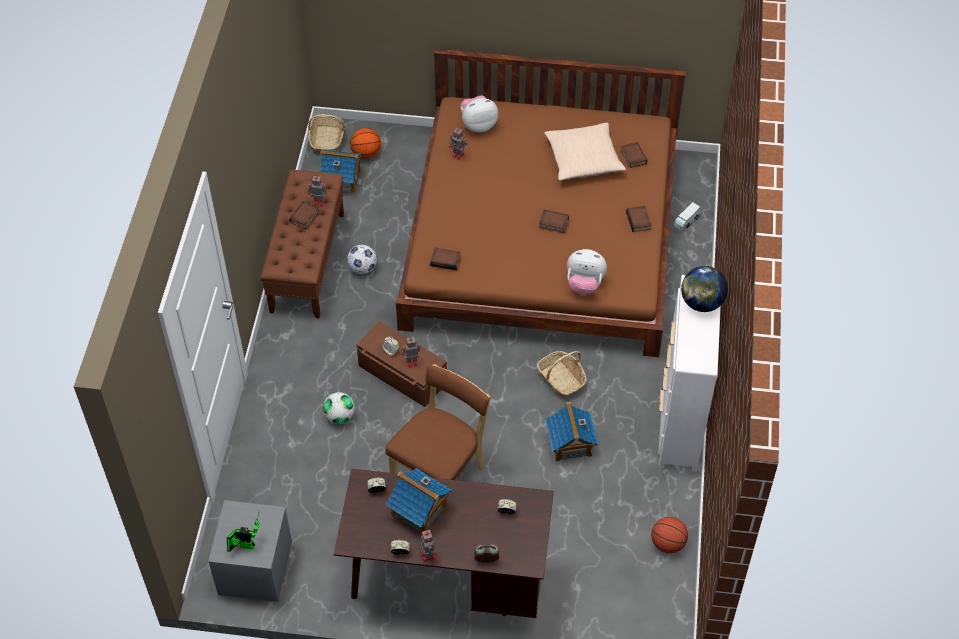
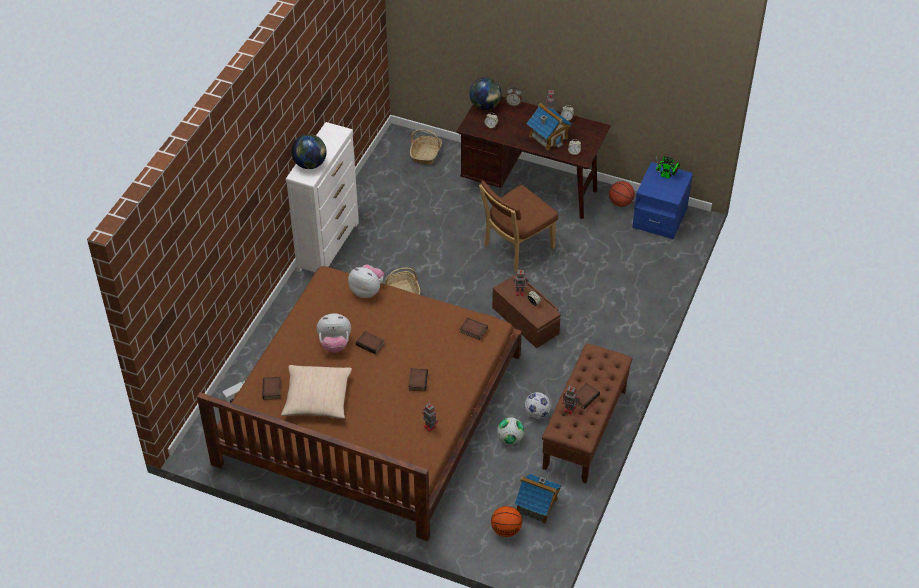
camera: 165 degrees left, 5 degrees down
(255, 568) = (659, 218): grey nightstand -> blue nightstand
(327, 139) = (542, 555): basket -> basket (426, 154)
(339, 416) = (582, 300): football -> football (510, 439)
(478, 125) = (400, 454): plush toy -> plush toy (335, 344)
(527, 547) = (485, 106): none -> globe
(570, 444) = (415, 248): toy house -> none
(639, 221) = (297, 332): book -> book (417, 381)
(668, 543) = (375, 179): basketball -> basketball (620, 203)

